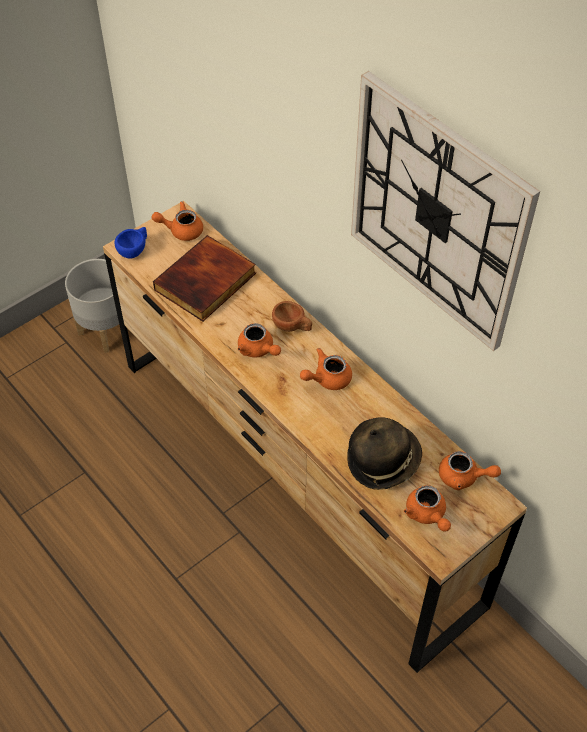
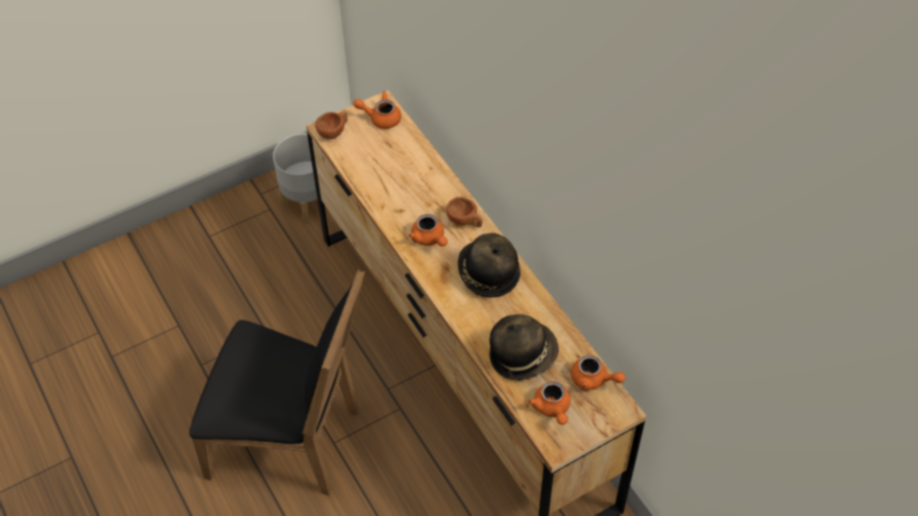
camera: 10 degrees right, 0 degrees up
(133, 582) = (293, 440): none -> black chair
(134, 250) = (334, 132): blue cup -> brown cup
(206, 283) = (394, 170): book -> none
(327, 379) = (487, 274): orange teapot -> hat
(436, 213) = (577, 137): wall clock -> none

